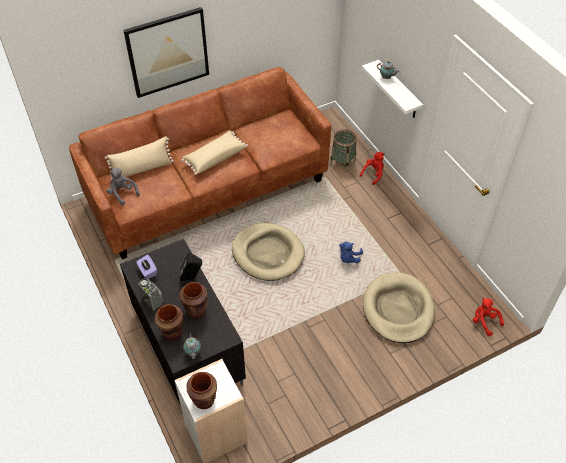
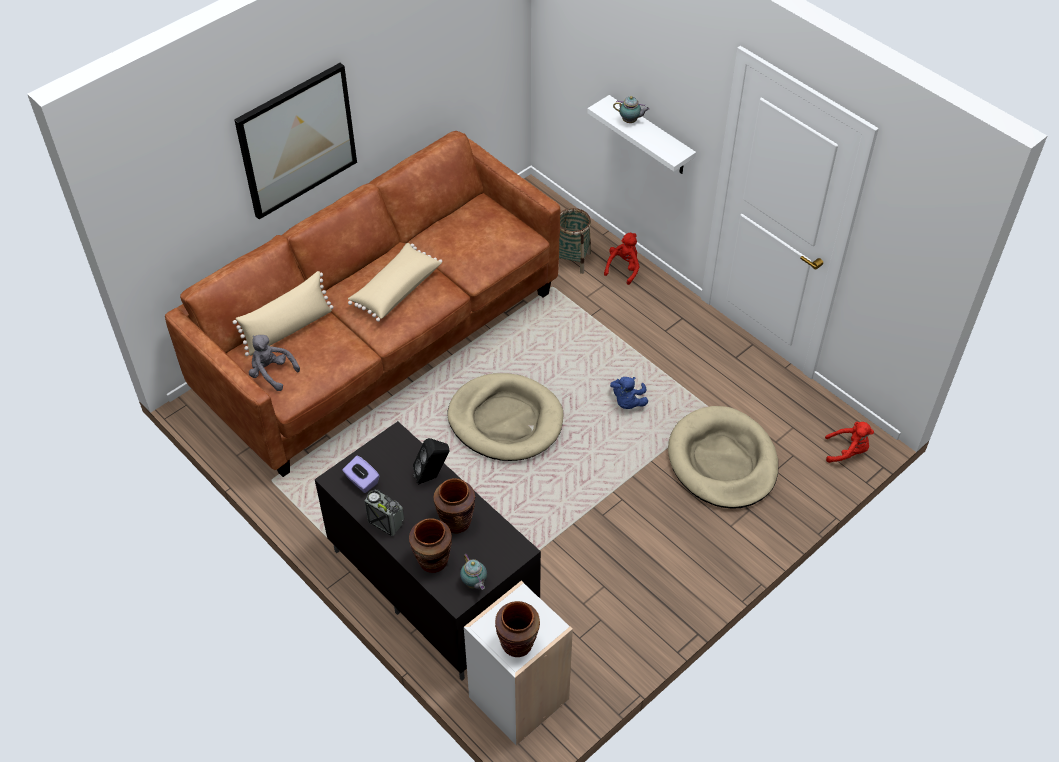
camera: 15 degrees left, 0 degrees up
(484, 322) = (847, 451): red plush toy -> red plush toy turned 150 degrees clockwise

